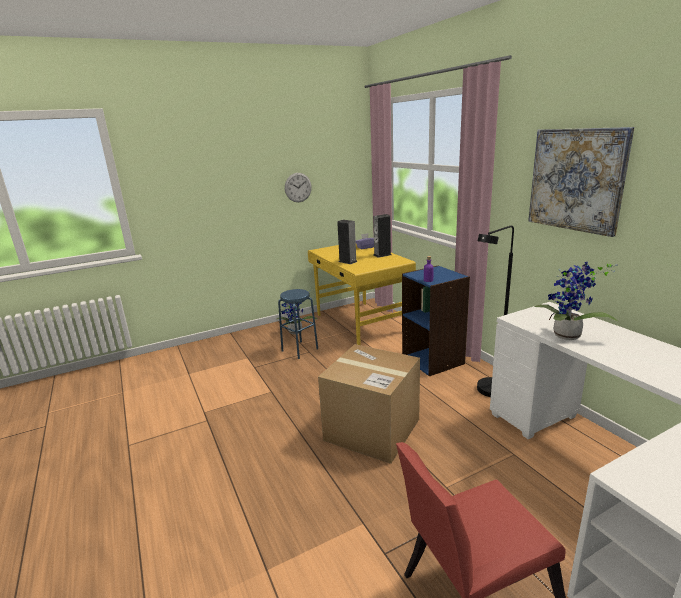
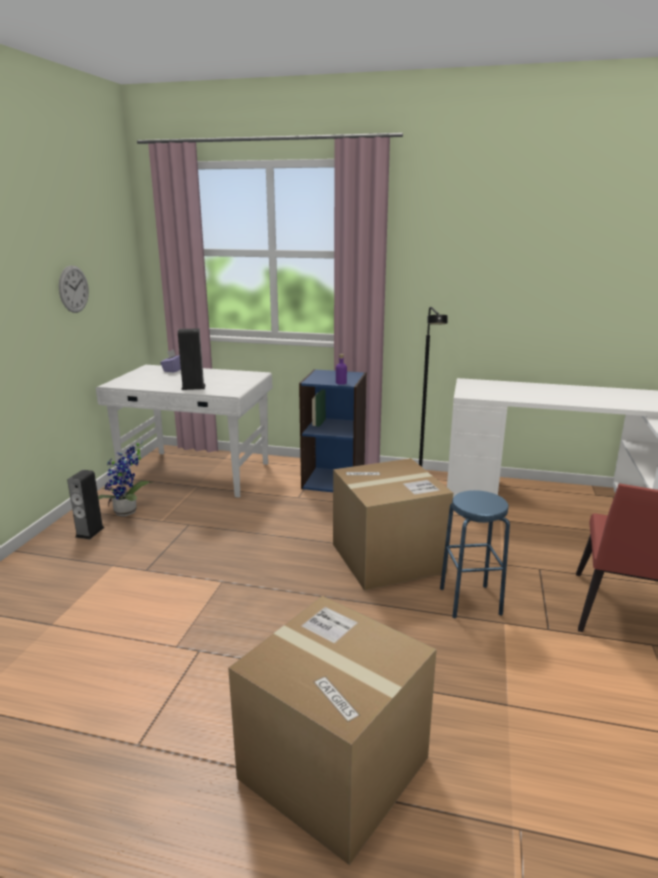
camera: 50 degrees left, 0 degrees up
(151, 517) = (334, 767): none -> cardboard box
(299, 350) = (171, 527): blue stool -> blue stool (470, 601)
(361, 323) = (196, 474): yellow desk -> white desk
(382, 255) = (217, 373): speaker -> speaker (90, 532)
(567, 337) = (522, 397): potted plant -> none
(576, 180) = (475, 258): picture -> none

